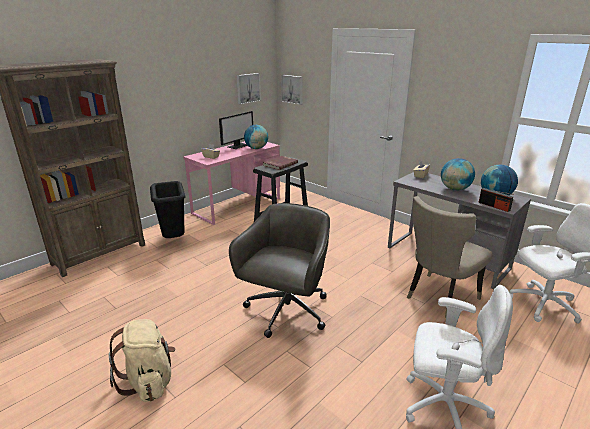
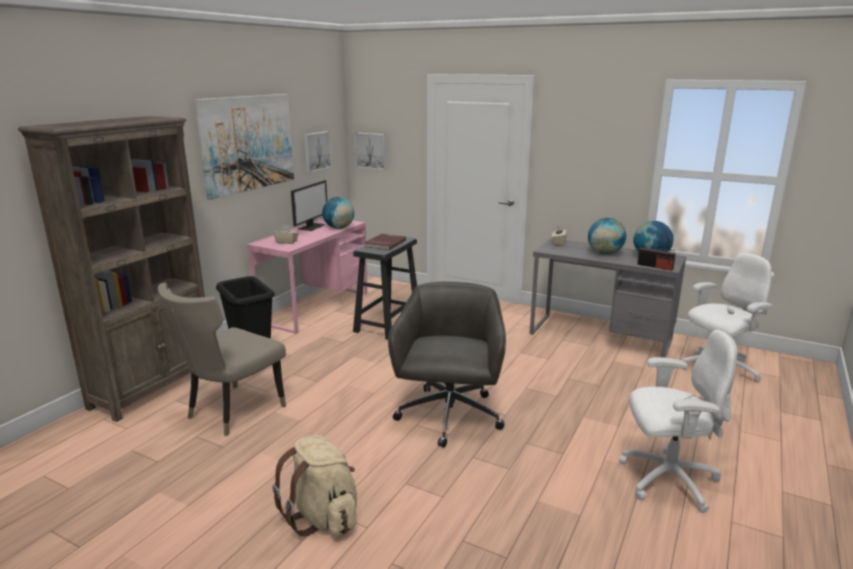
camera: 15 degrees left, 5 degrees down
(185, 81) = (247, 143): none -> picture
(438, 297) = (611, 378): beige chair -> beige chair (231, 412)

